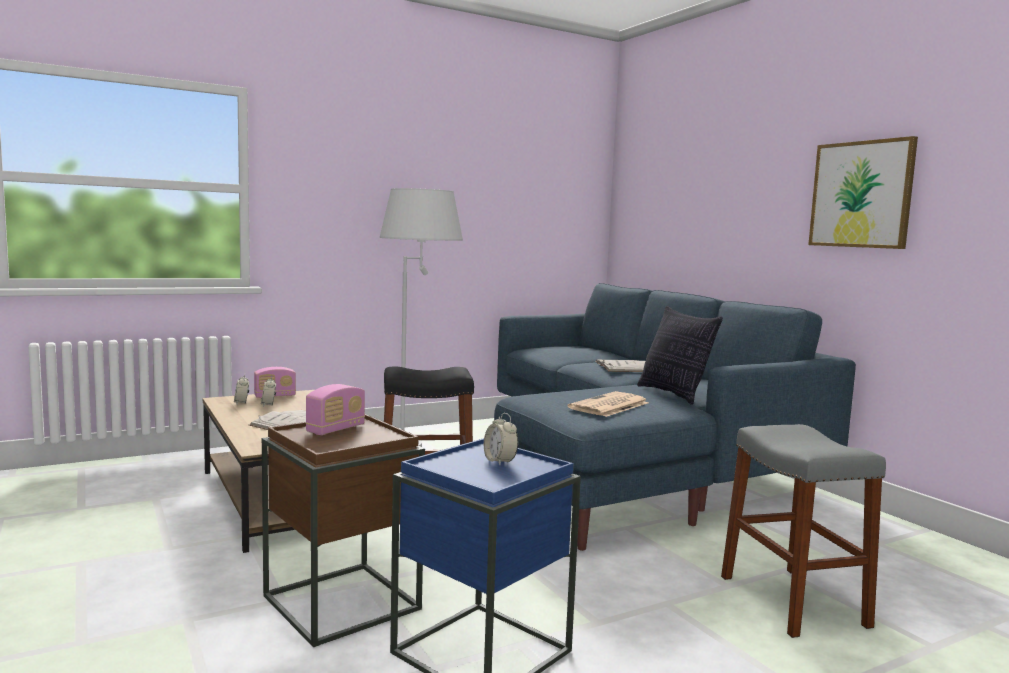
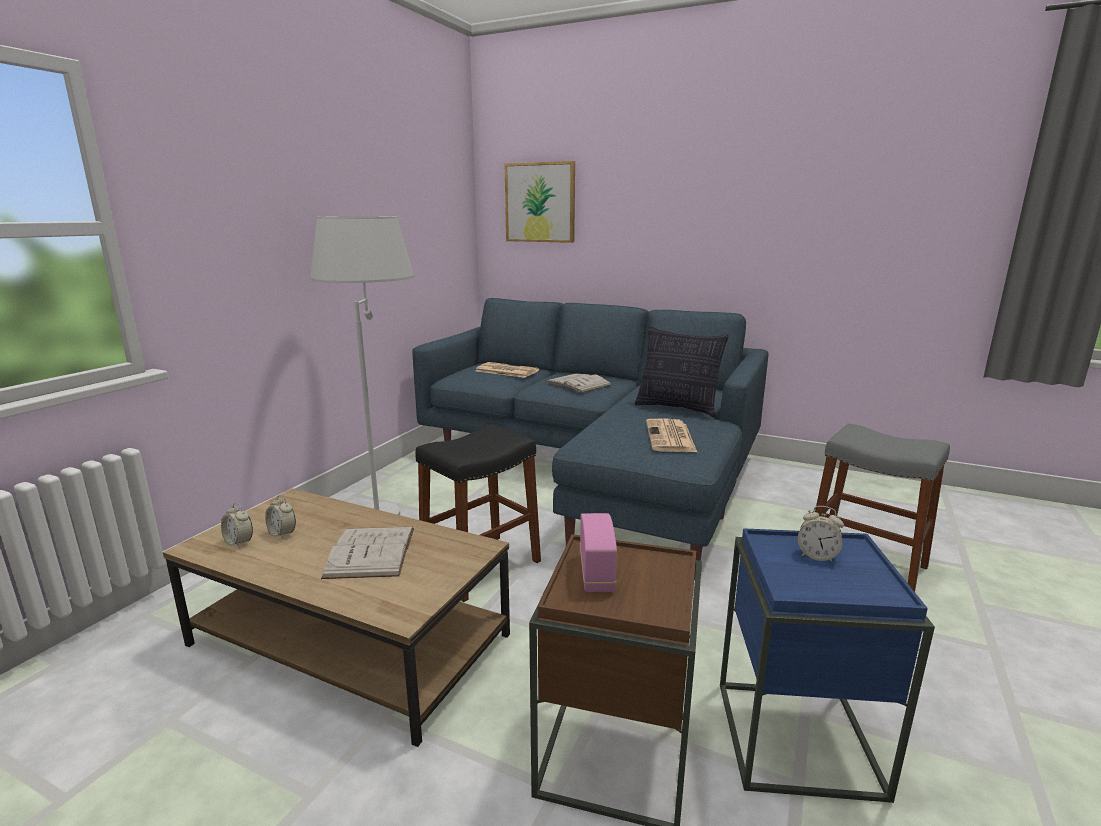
camera: 35 degrees left, 10 degrees up
(275, 396) = (263, 515): radio -> none
(579, 350) = (506, 371): none -> newspaper
(861, 194) = (770, 211): picture -> picture (540, 202)

